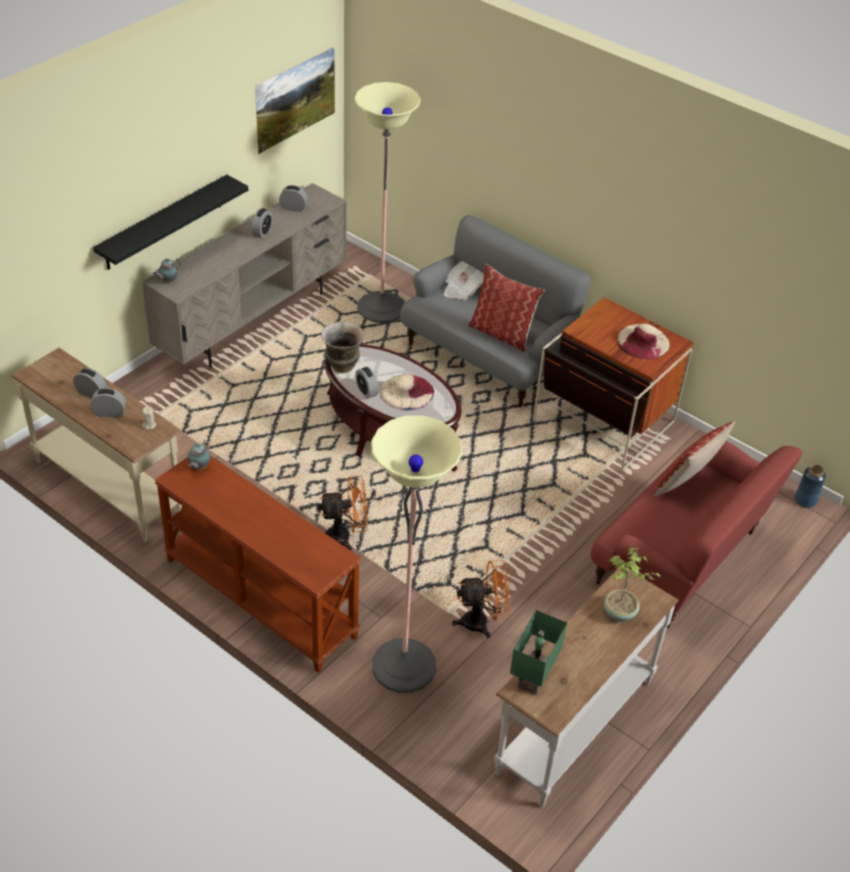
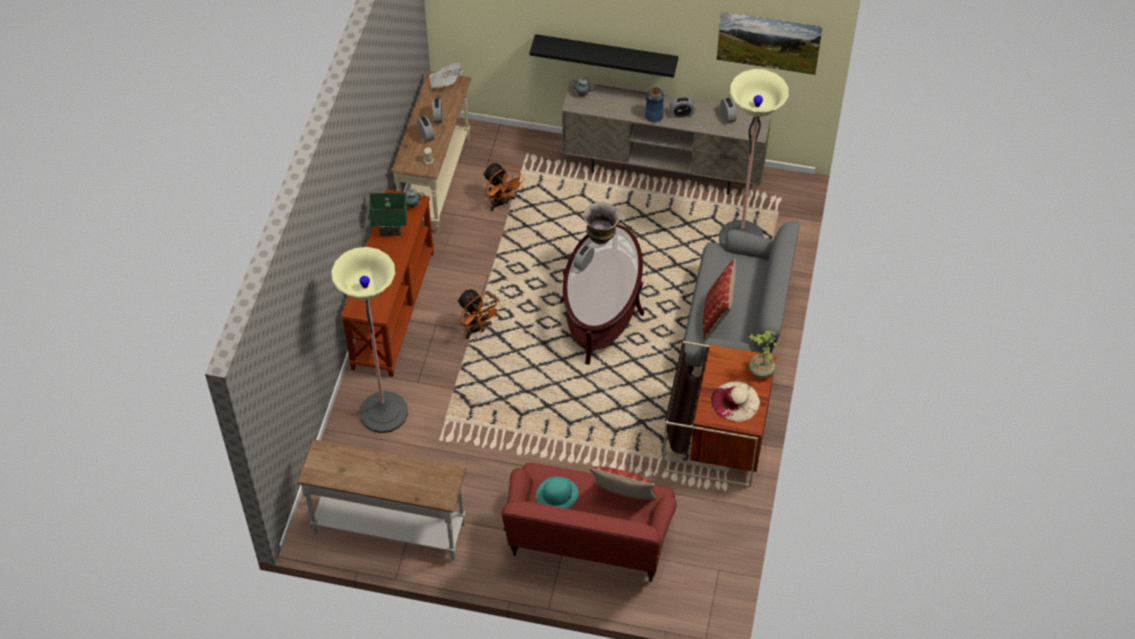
camera: 65 degrees right, 10 degrees up
(407, 392) = (600, 287): beige hat -> none
(462, 289) = (753, 269): newspaper -> newspaper (445, 82)
(482, 622) = (449, 440): orange fan -> orange fan (501, 203)
(531, 678) = (334, 452): green table lamp -> green table lamp (391, 229)
(620, 613) = (418, 481): potted plant -> potted plant (760, 371)
(655, 531) = (557, 494): none -> turquoise hat
(805, 500) = (718, 609): blue vase -> blue vase (654, 116)

